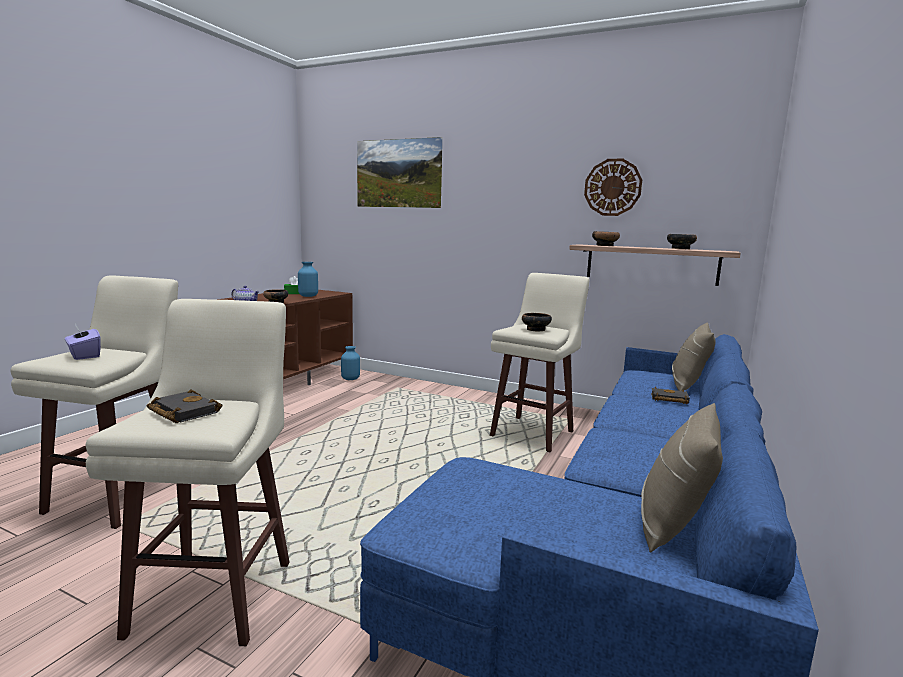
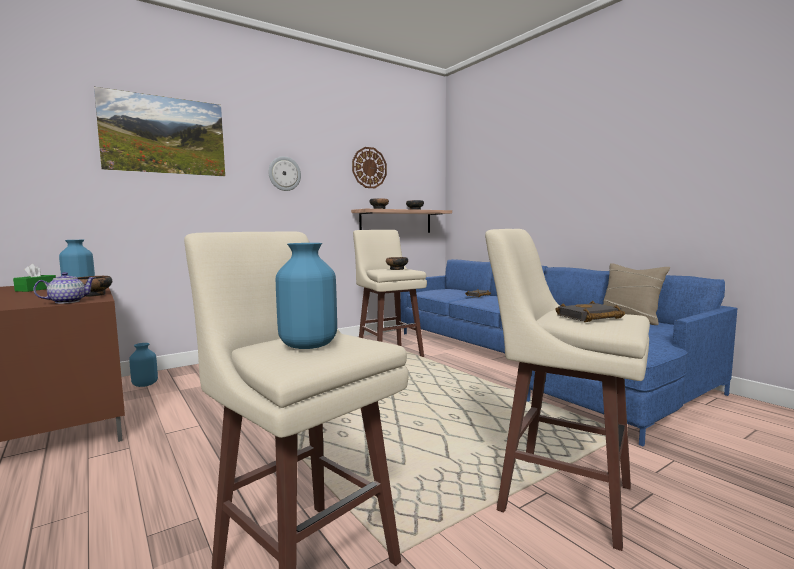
camera: 60 degrees left, 5 degrees down
(84, 355) = (309, 345): purple tissue box -> blue vase
(497, 202) = (284, 173): none -> wall clock
(688, 385) = (458, 290): beige pillow -> none

